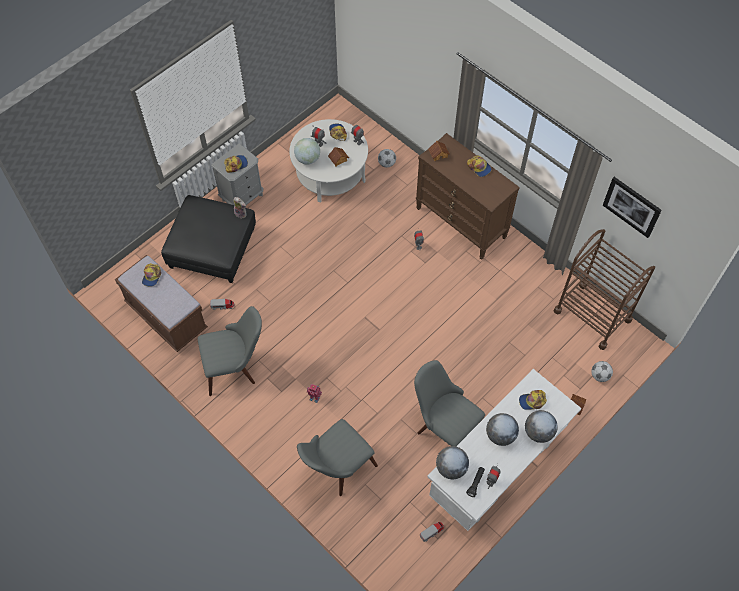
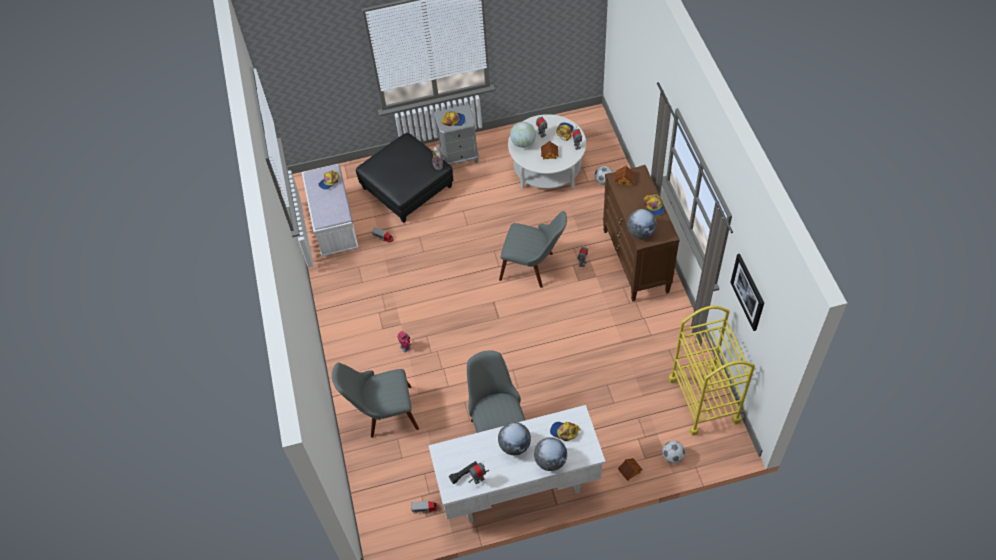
camera: 35 degrees right, 5 degrees down
(166, 316) = (334, 225): brown bench -> white bench
(235, 366) = (360, 291): grey chair -> grey chair (534, 267)
(451, 468) = (452, 450): globe -> globe (640, 232)
(592, 315) = (704, 399): brown cart -> yellow cart

